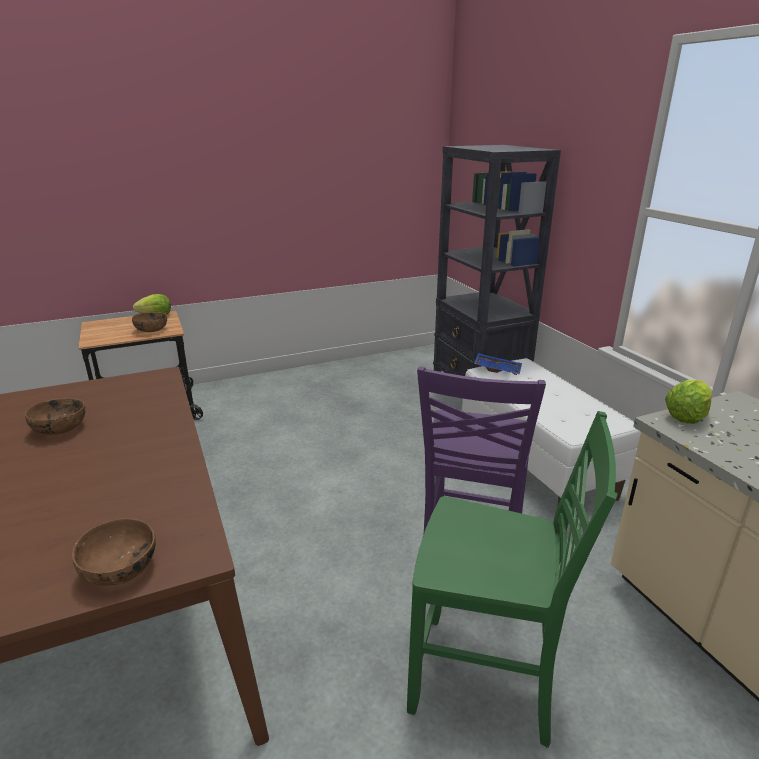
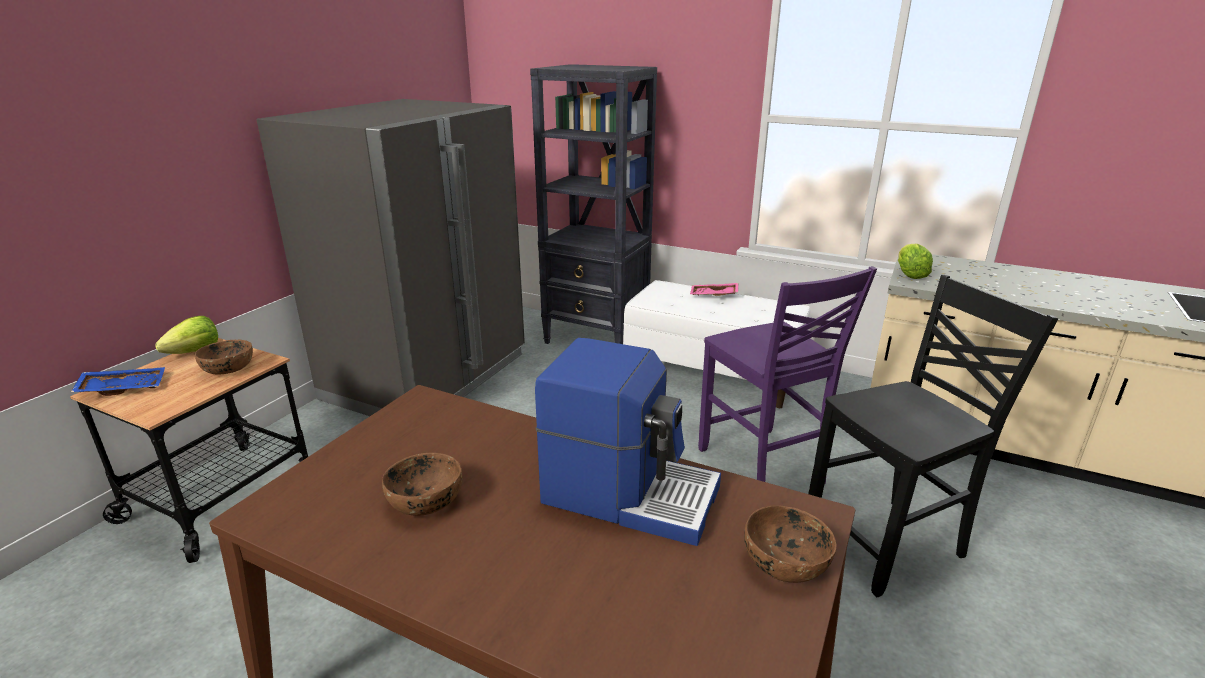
camera: 40 degrees left, 0 degrees up
(140, 477) = (630, 493): none -> coffee machine
(329, 384) = (428, 376): none -> grey fridge
(486, 681) = (887, 543): green chair -> black chair
(497, 369) = (650, 296): blue tray -> blue tray (124, 388)
(556, 386) = (713, 295): none -> pink tray

